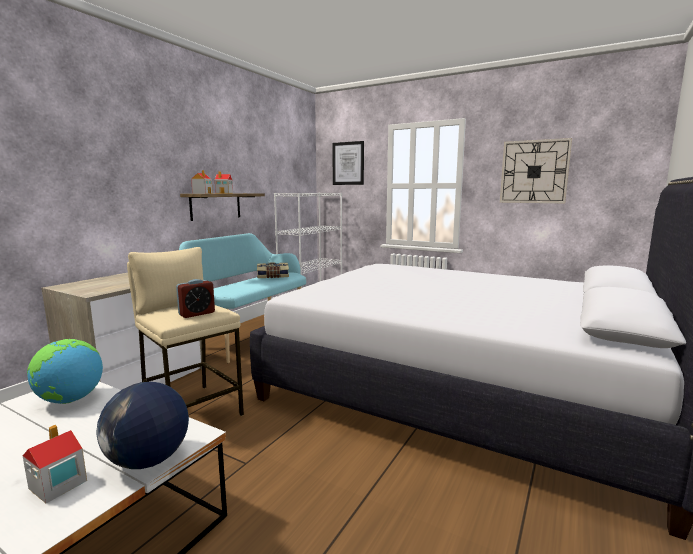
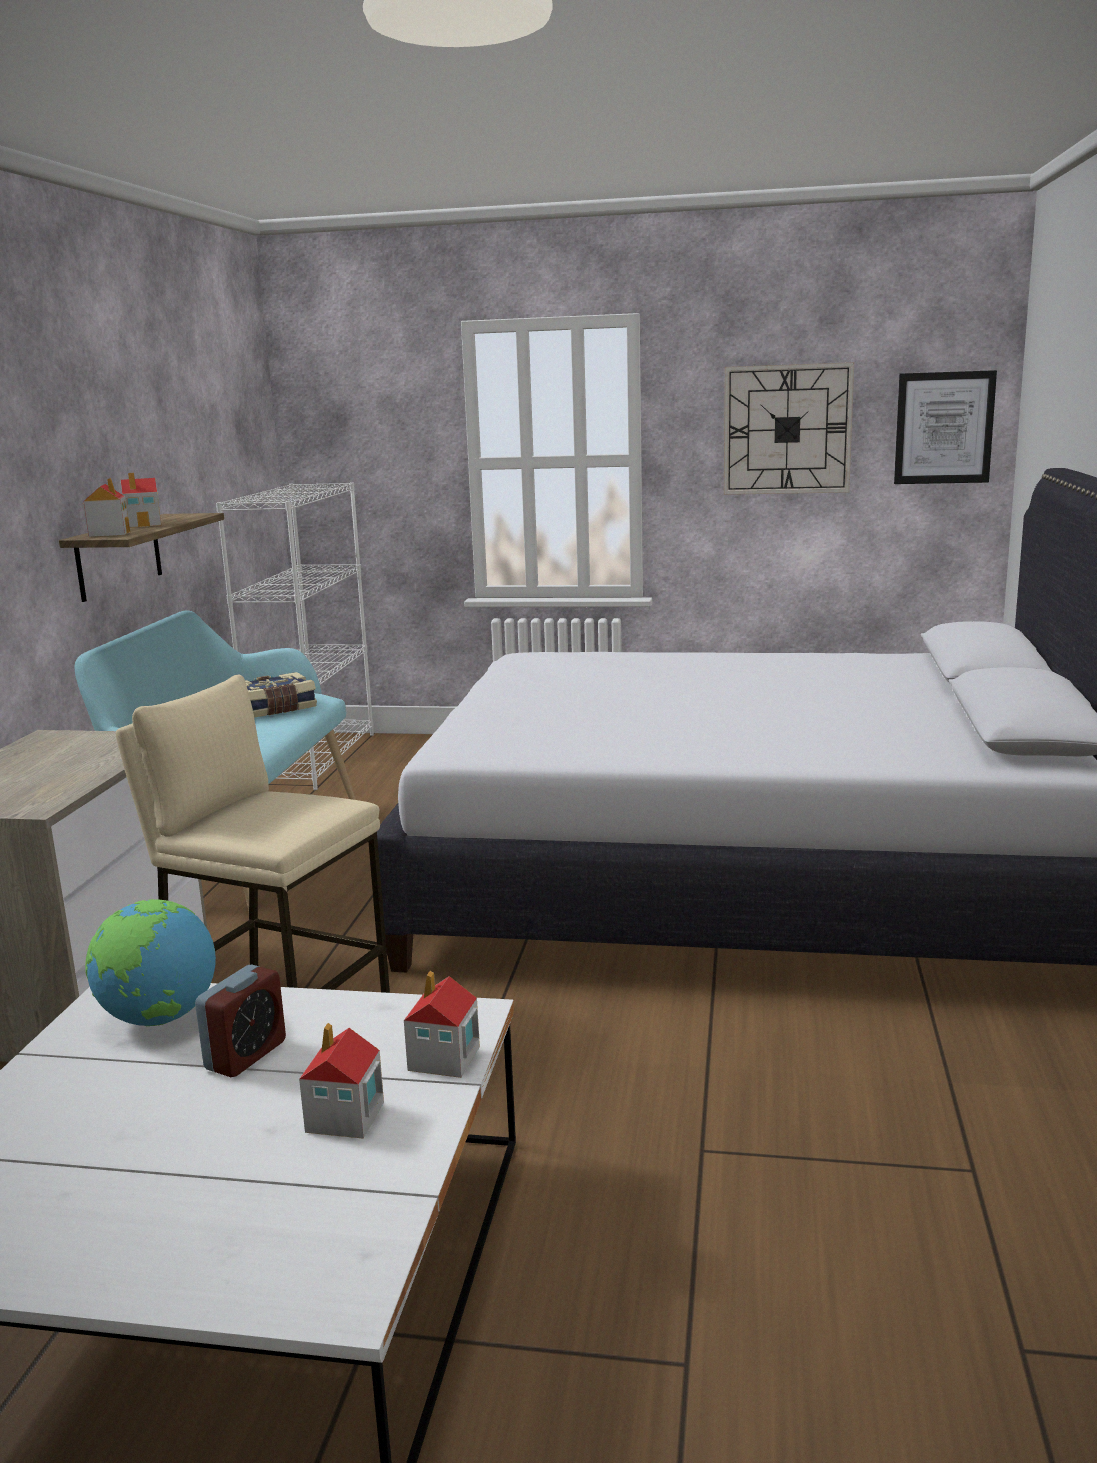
camera: 20 degrees left, 5 degrees up
(148, 460) = (443, 1059): globe -> toy house
(197, 314) = (305, 815): alarm clock -> alarm clock (246, 1055)
(348, 163) = (363, 411): picture -> picture (944, 428)

